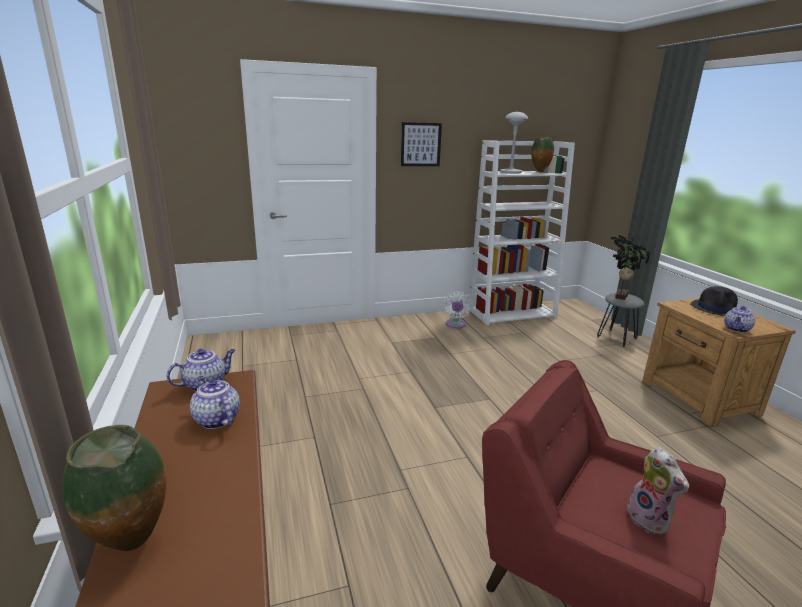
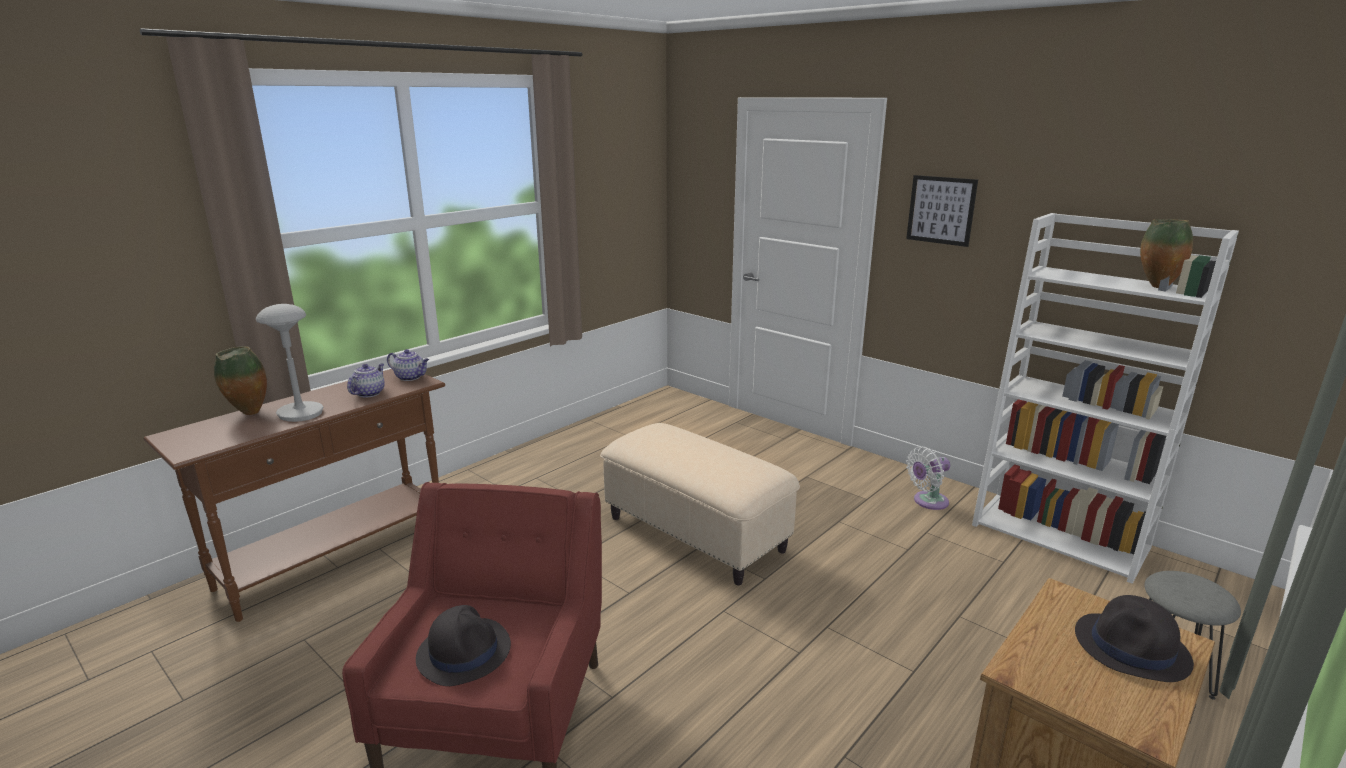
camera: 60 degrees right, 0 degrees up
(418, 402) = (697, 533): none -> beige ottoman
(510, 172) = (1084, 277): grey table lamp -> grey table lamp (301, 413)
(620, 296) = (1184, 582): potted plant -> none
(650, 520) = (464, 651): plush toy -> black hat
(737, 329) = (1035, 673): teapot -> none

